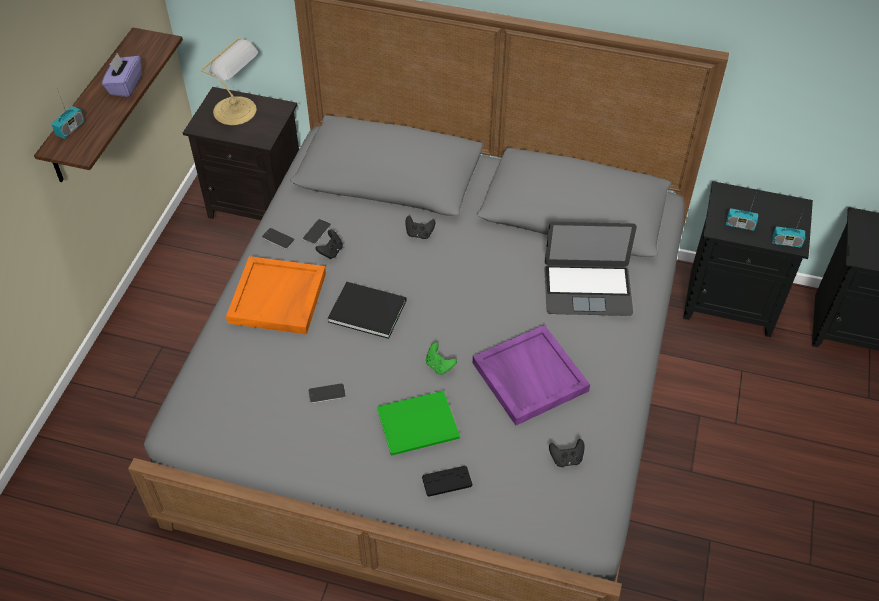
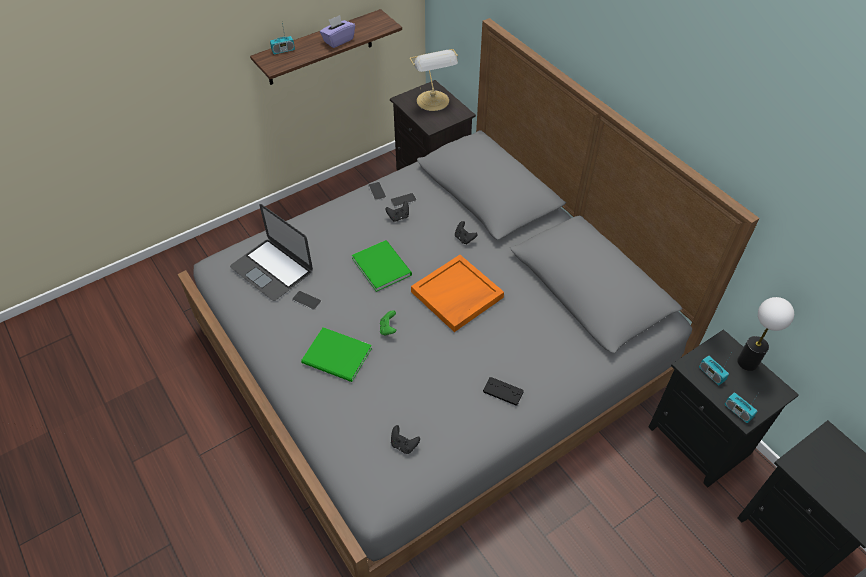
camera: 40 degrees right, 0 degrees up
(278, 298) = (339, 226): orange tray -> orange tray (457, 295)
(366, 309) = (382, 265): black book -> green book
(447, 481) = (317, 403): black game controller -> black game controller (503, 391)
(528, 376) = (436, 374): purple tray -> none
(587, 289) = (539, 345): laptop -> laptop (272, 269)
(755, 197) = (748, 362): none -> table lamp

